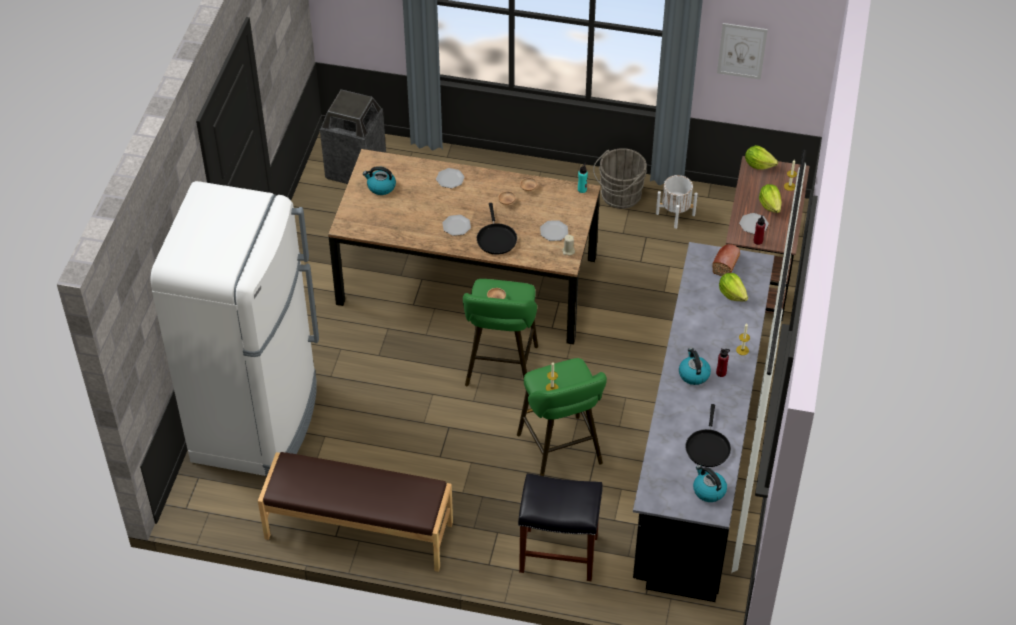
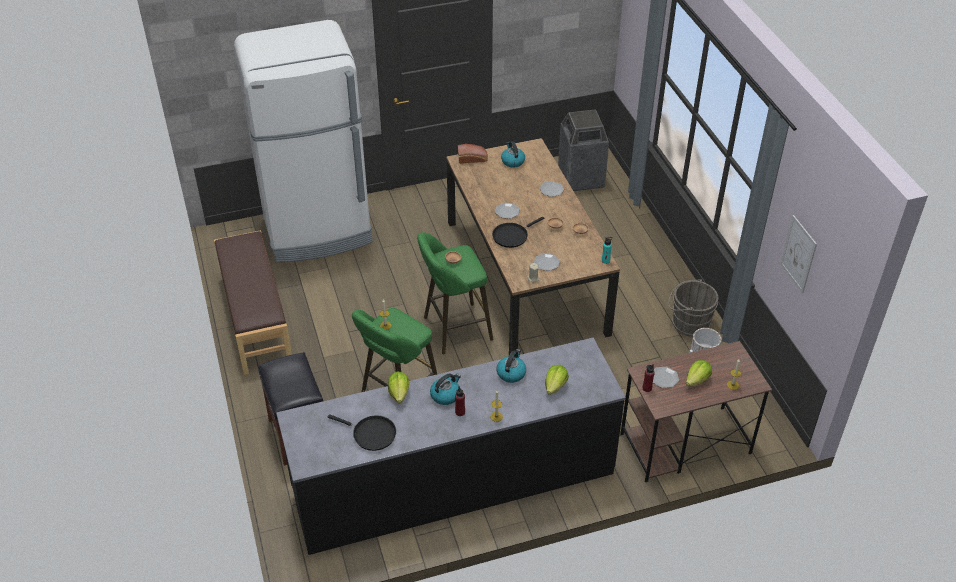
camera: 60 degrees right, 5 degrees down
(707, 447) = (371, 434): black frying pan -> black frying pan turned 135 degrees counterclockwise
(708, 490) = (324, 452): kettle -> kettle (511, 373)
(726, 264) = (587, 369): bread -> bread (473, 159)
(758, 165) = (739, 355): lettuce -> lettuce (399, 393)

